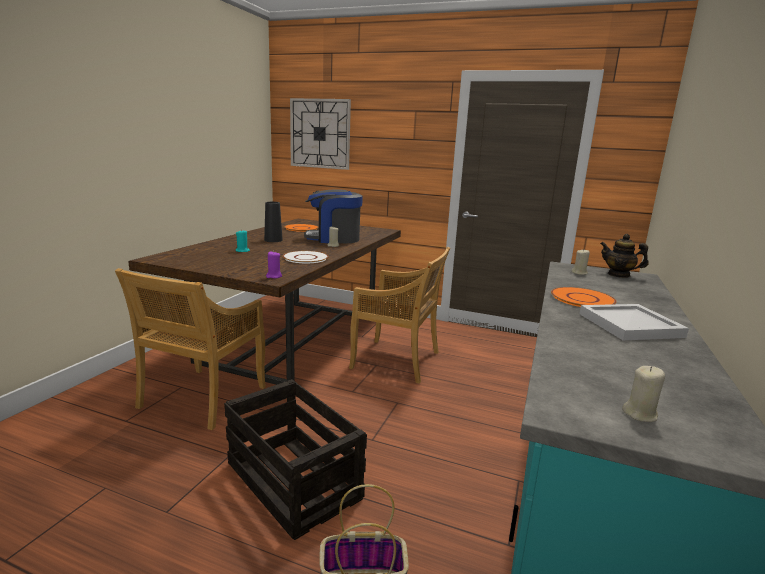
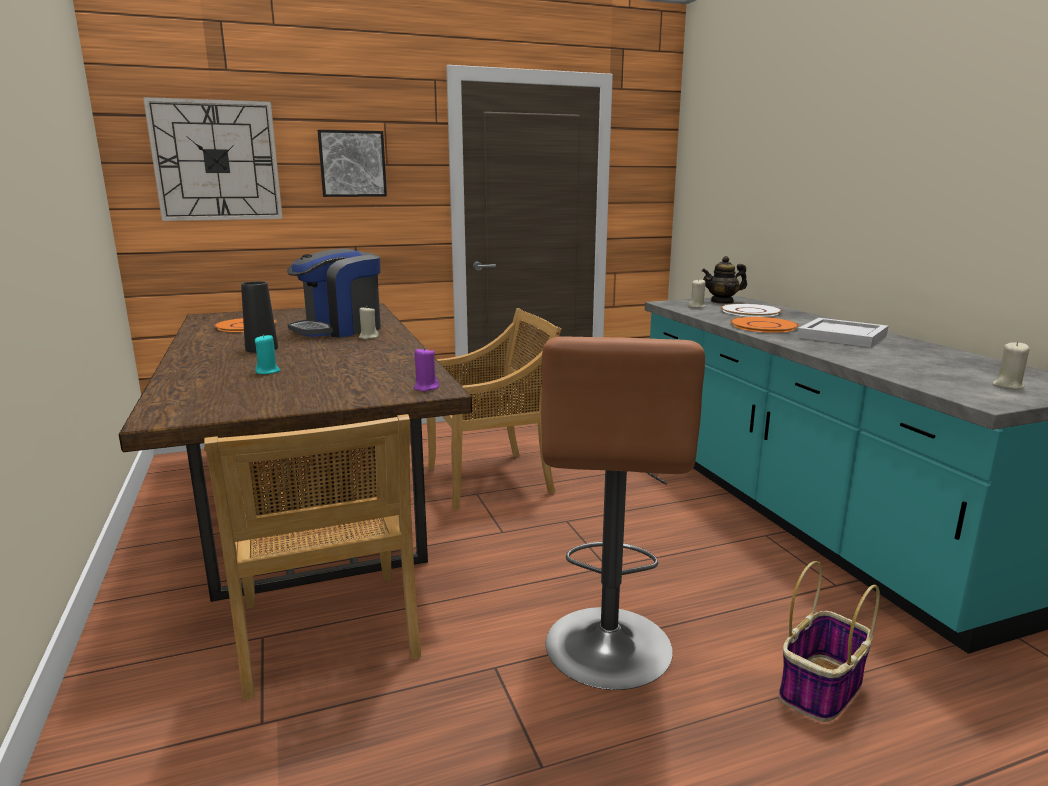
camera: 40 degrees left, 0 degrees up
(292, 480) = (607, 647): crate -> brown stool
(306, 258) = (387, 358): white plate -> white plate (751, 311)
(391, 138) = (352, 164): none -> picture

